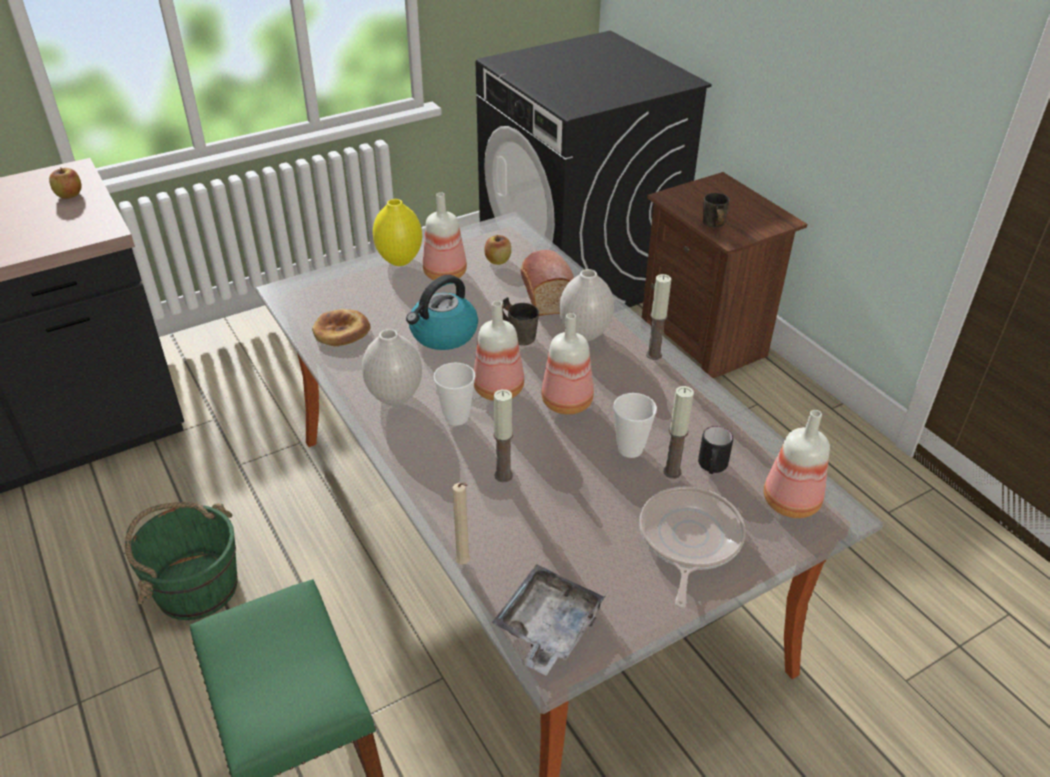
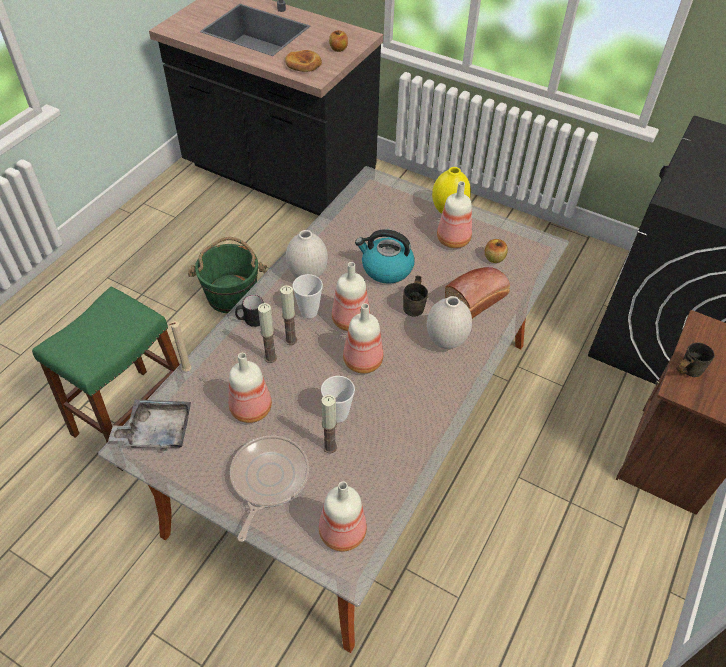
camera: 60 degrees right, 10 degrees up
(341, 331) = (352, 222): bread -> bread (303, 64)
(570, 520) = (250, 408): none -> bottle
(654, 355) = (454, 390): candle -> candle (290, 340)
(688, 540) = (268, 479): frying pan -> frying pan turned 60 degrees counterclockwise
(712, 467) = (349, 469): black mug -> black mug (251, 320)

